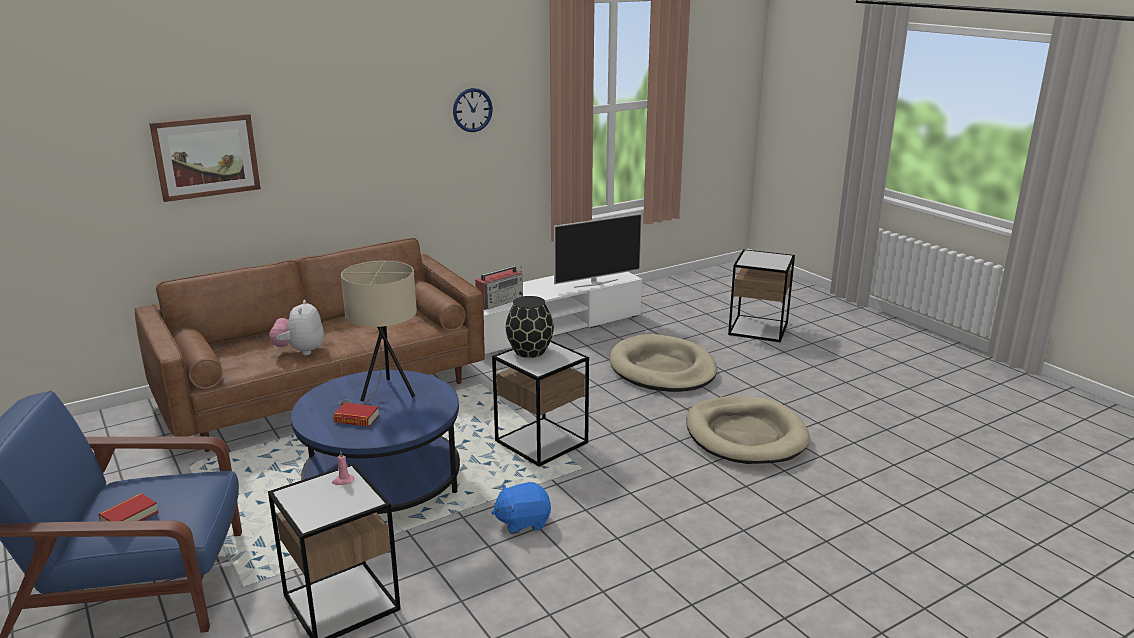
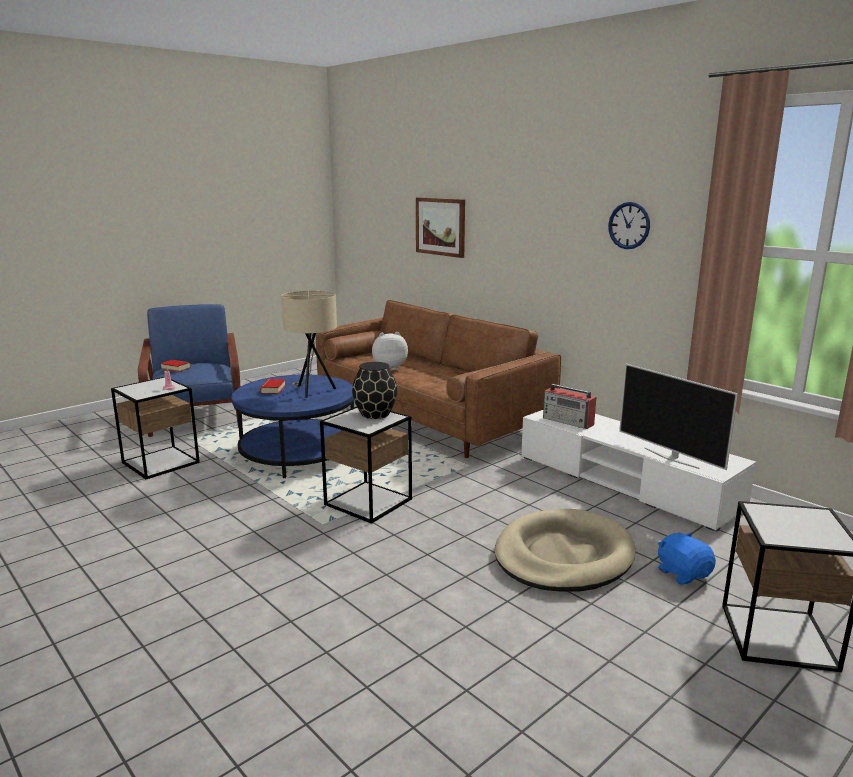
camera: 80 degrees right, 5 degrees down
(523, 522) = (239, 507): blue plush toy -> blue plush toy (683, 573)
(745, 435) = (409, 621): beige dog bed -> none

